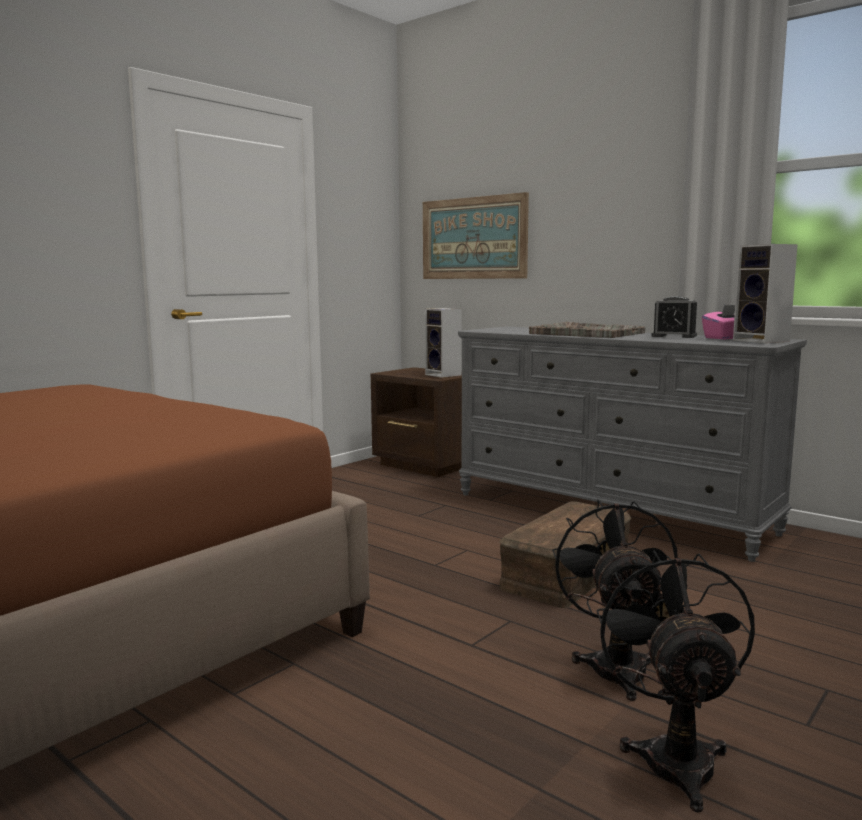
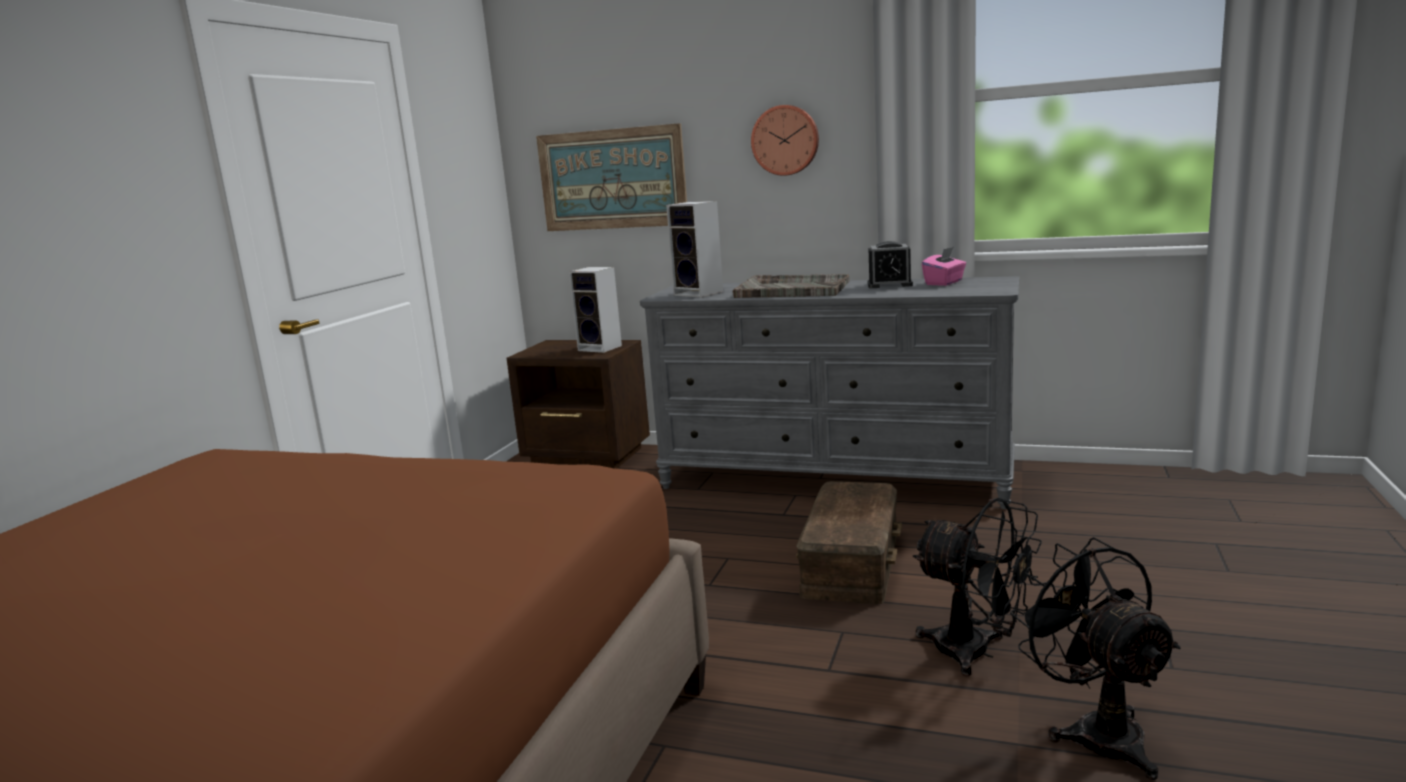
camera: 20 degrees left, 5 degrees up
(610, 207) = (785, 140): none -> wall clock
(615, 664) = (976, 653): black fan -> black fan turned 150 degrees clockwise
(763, 341) = (987, 284): speaker -> speaker (700, 293)

